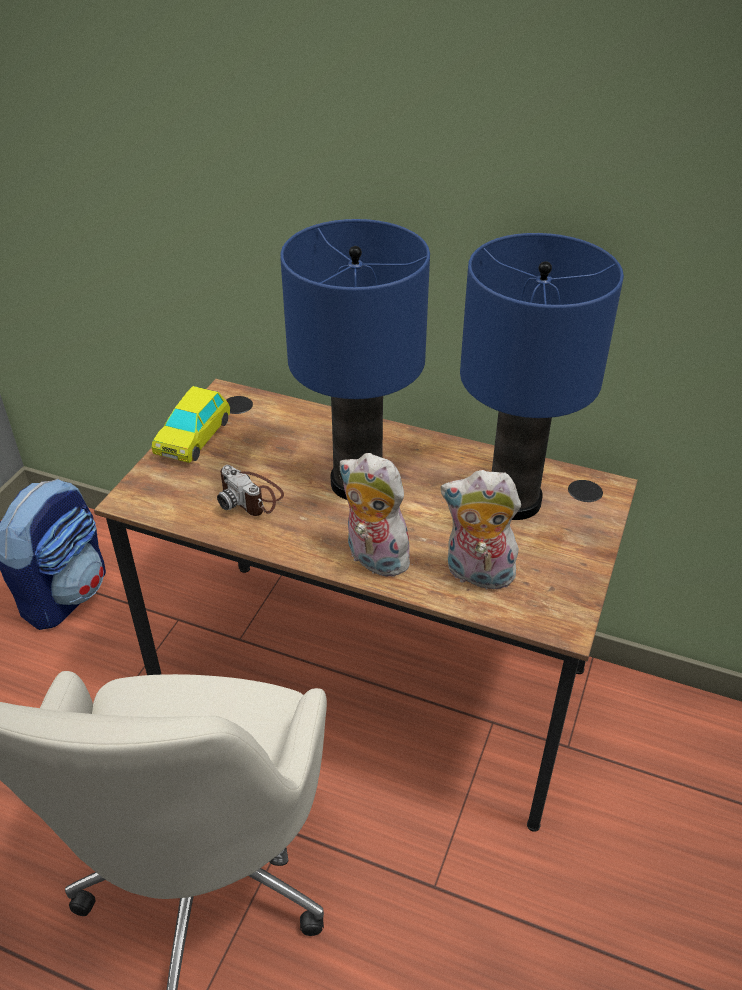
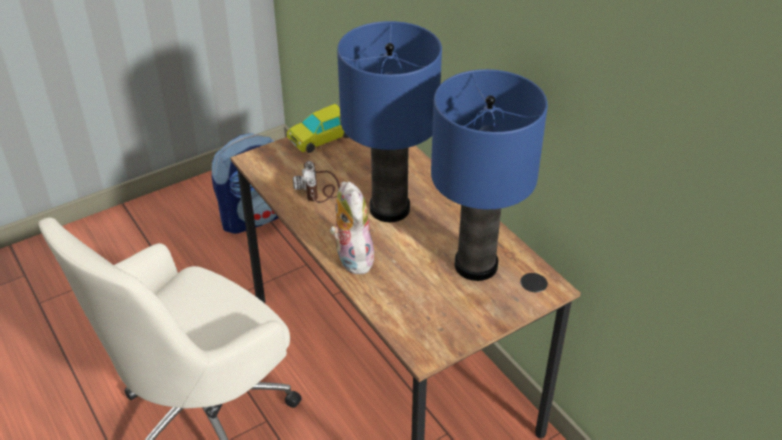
camera: 35 degrees right, 0 degrees up
(477, 575) = (403, 298): plush toy -> none

